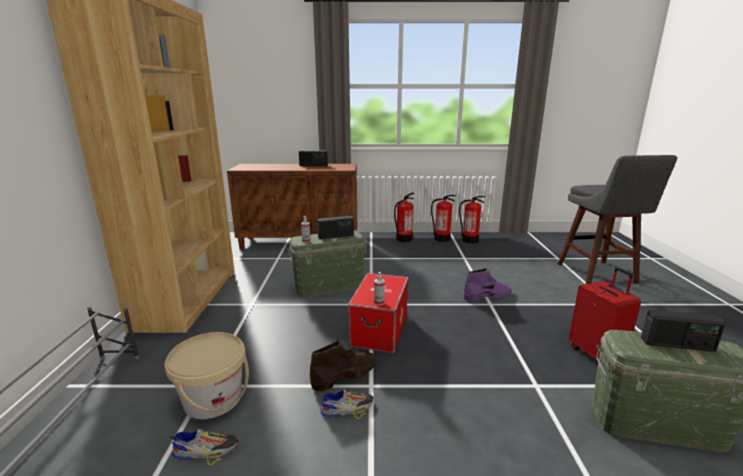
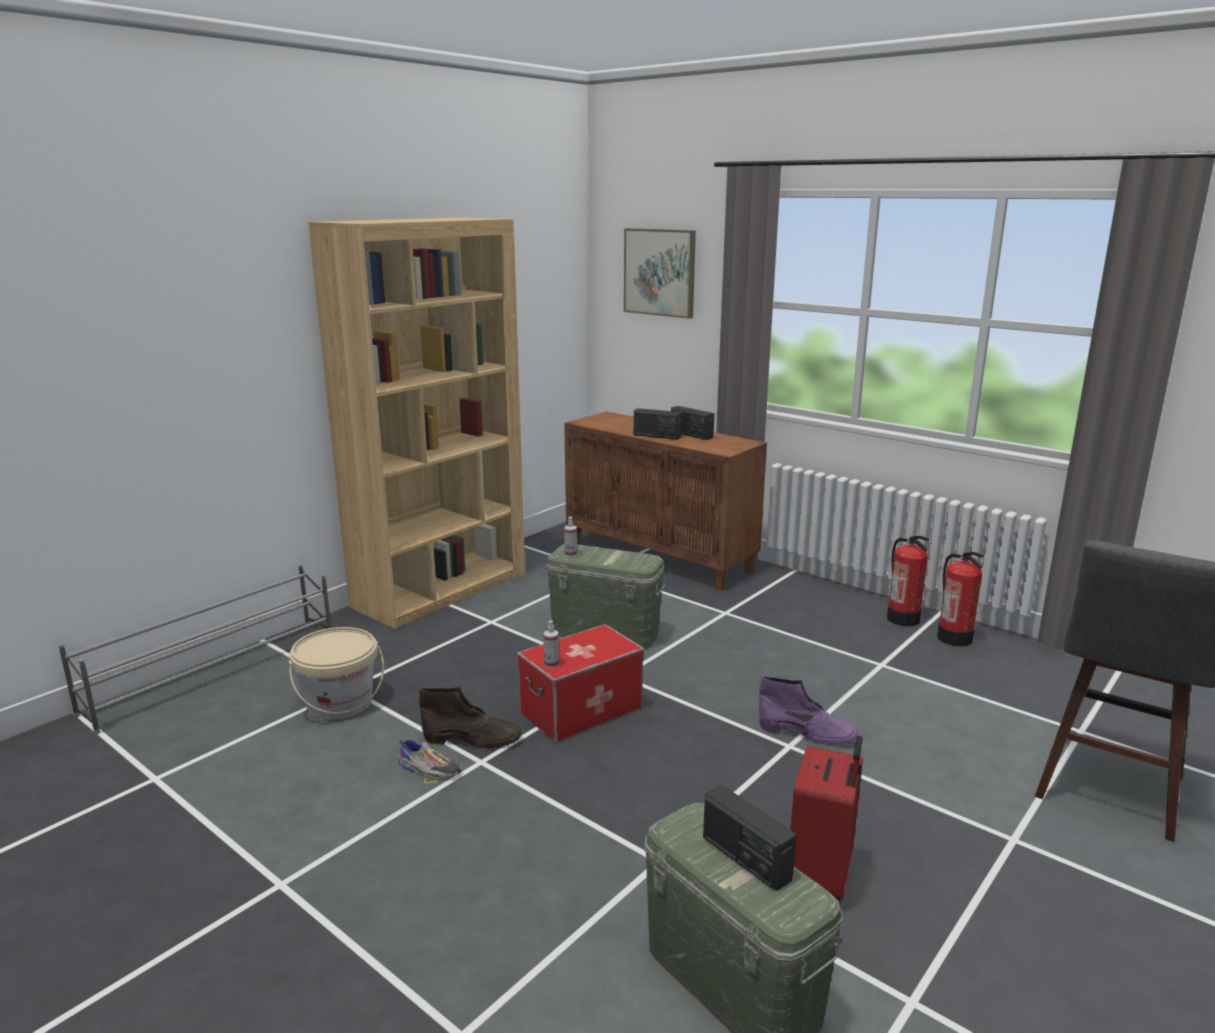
camera: 40 degrees right, 0 degrees up
(206, 450) = (287, 741): shoe -> none
(264, 72) = (660, 272): none -> picture
(336, 236) = (617, 558): radio -> radio (657, 436)
(404, 239) = (830, 598): fire extinguisher -> none

